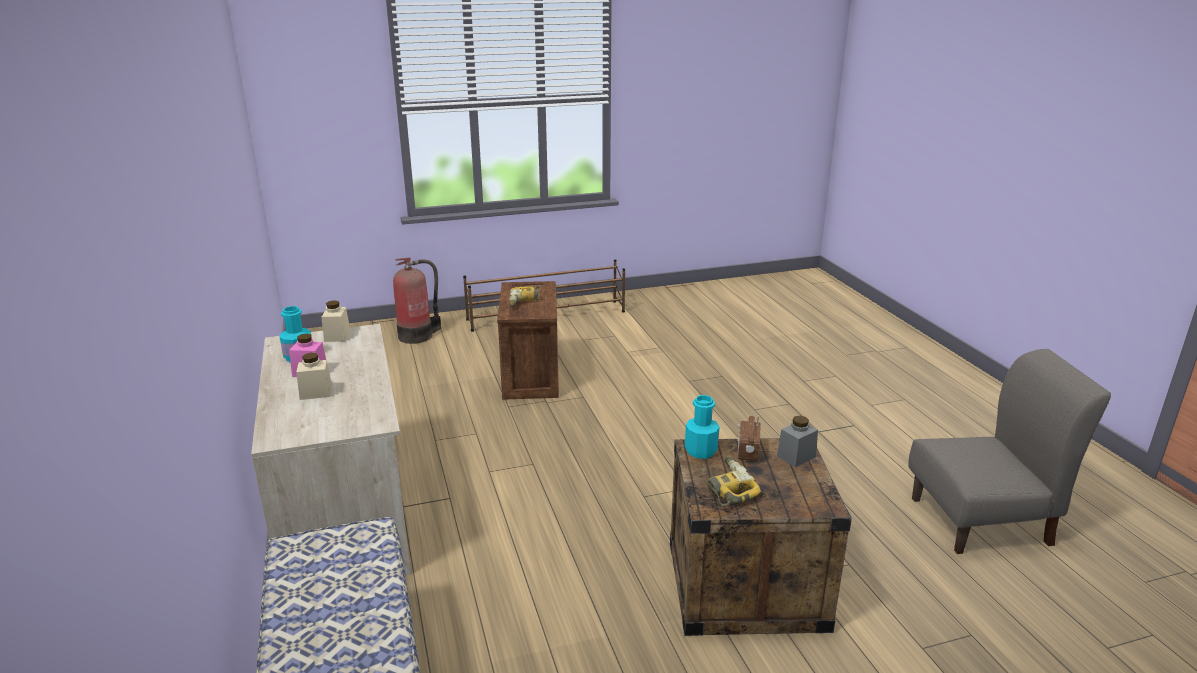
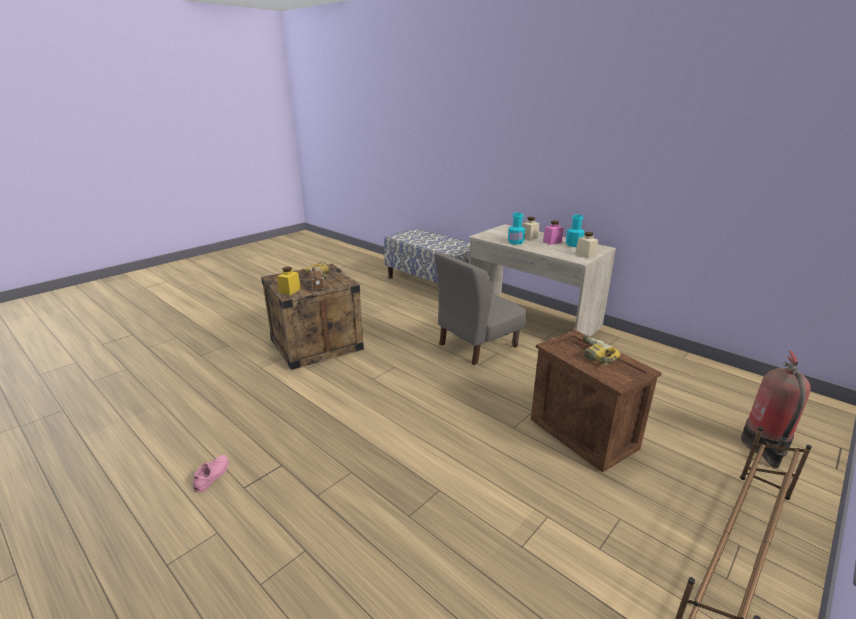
camera: 150 degrees right, 0 degrees up
(701, 451) = (342, 283): turquoise bottle -> turquoise bottle (515, 242)
(796, 456) = (290, 291): grey jar -> yellow jar
(886, 441) = (212, 475): none -> pink shoe
(981, 521) = (157, 419): grey chair -> grey chair (477, 345)

